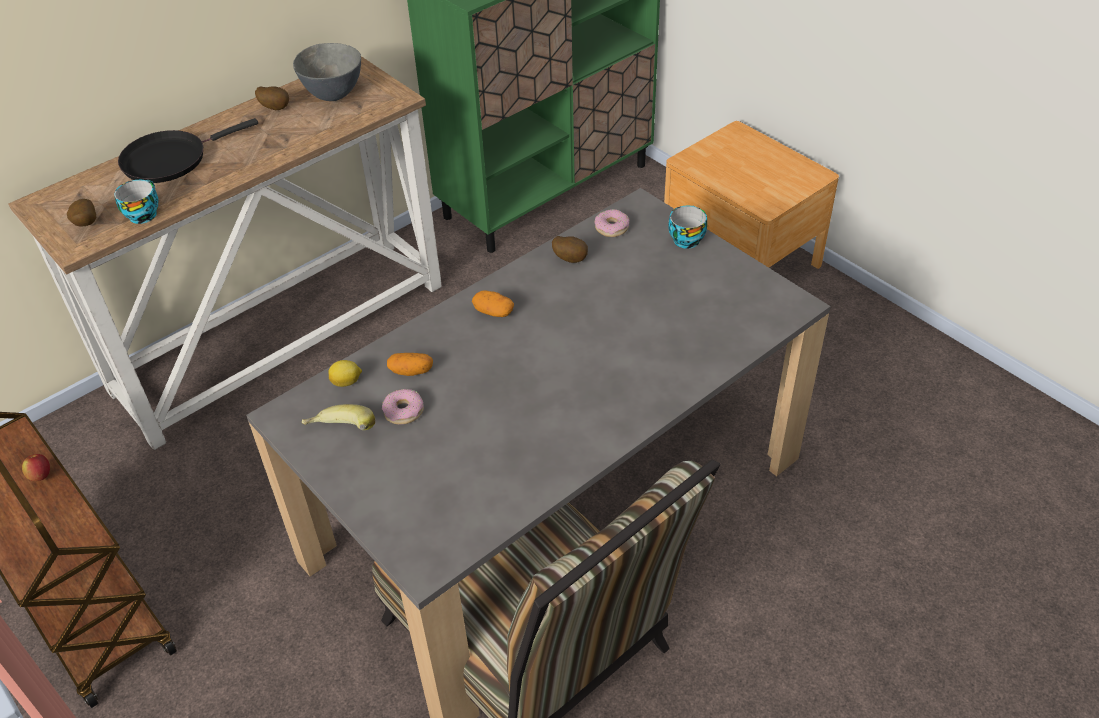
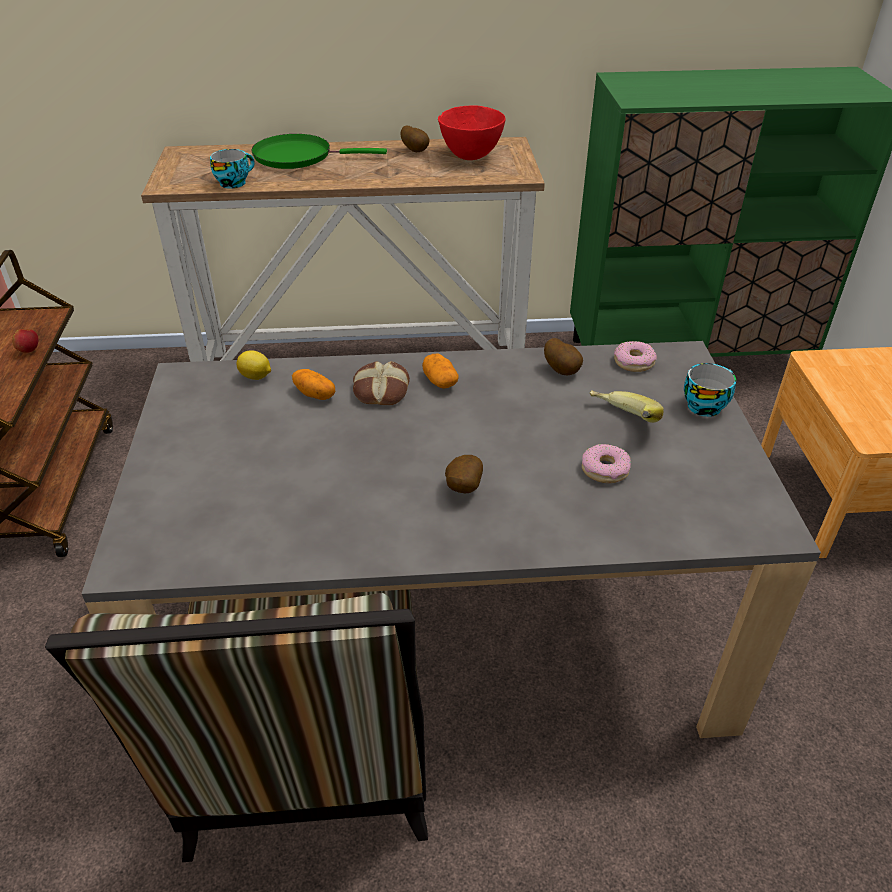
camera: 35 degrees right, 5 degrees down
(86, 225) = (190, 175): potato -> potato (462, 489)
(170, 159) = (298, 157): black frying pan -> green frying pan
(333, 95) = (470, 157): grey bowl -> red bowl
(341, 435) = (201, 415): banana -> banana (621, 422)
(403, 411) = (270, 422): donut -> donut (605, 469)
(457, 342) = (380, 390): none -> bread

